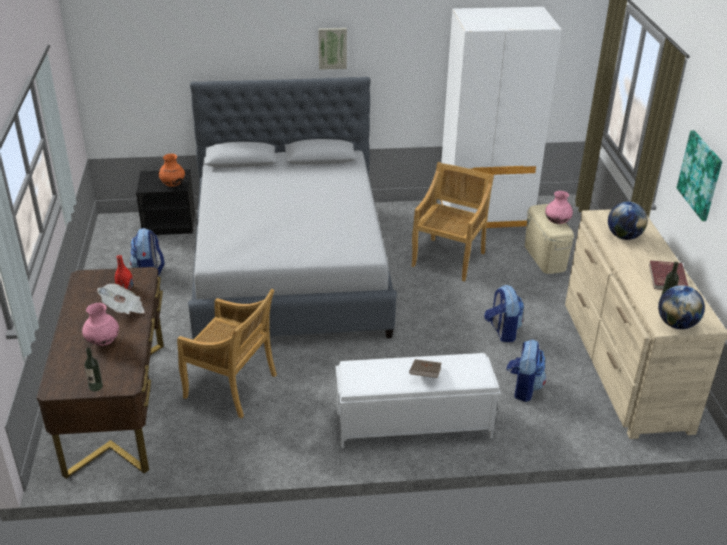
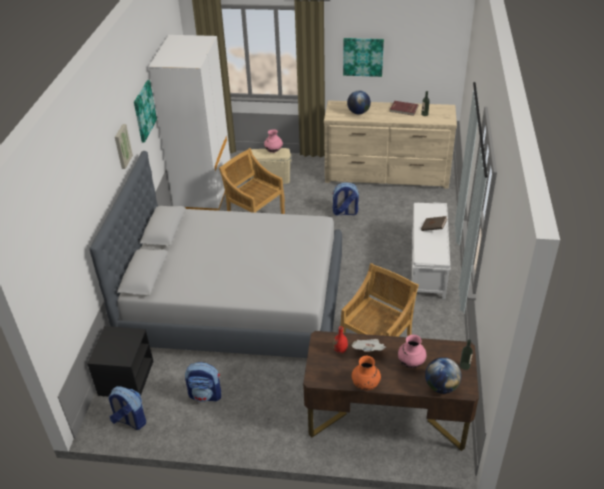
camera: 75 degrees left, 5 degrees up
(173, 184) = (128, 339): orange vase -> orange vase (365, 385)
(414, 48) = (144, 111): none -> picture
(523, 388) = (401, 215): backpack -> backpack (130, 420)
(676, 324) = (447, 116): globe -> globe (441, 386)

